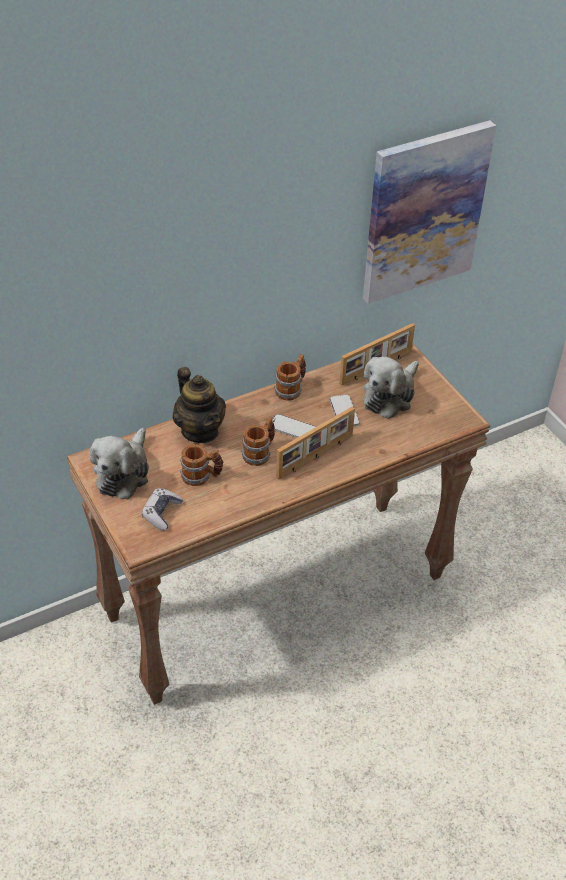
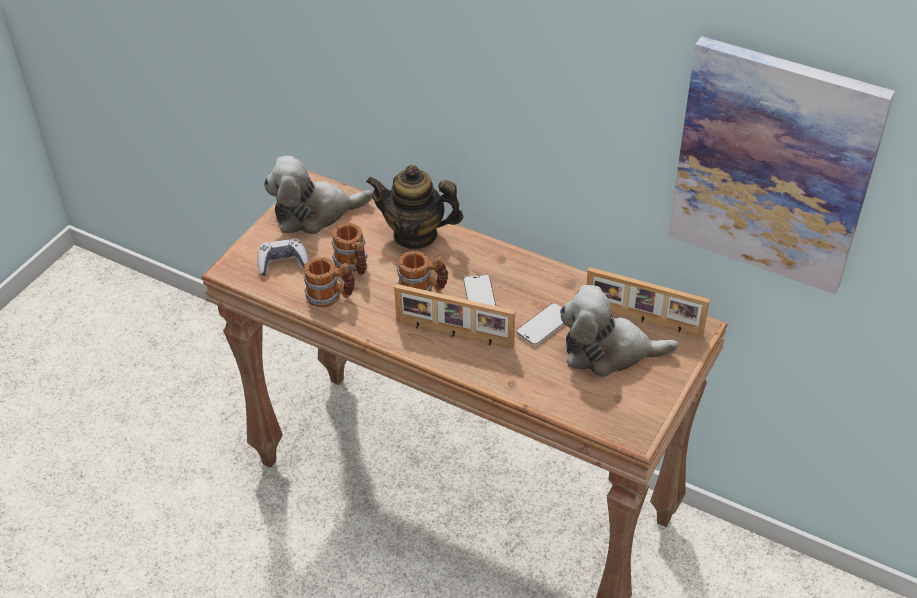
camera: 60 degrees right, 0 degrees up
(200, 430) = (415, 235): teapot -> teapot turned 75 degrees clockwise
(291, 389) = (540, 269): mug -> mug (330, 297)

